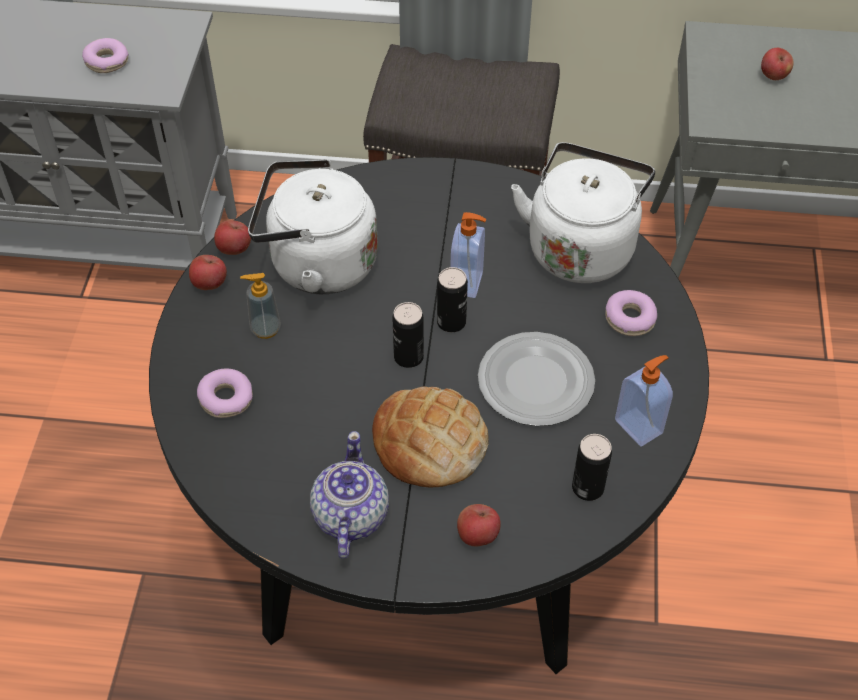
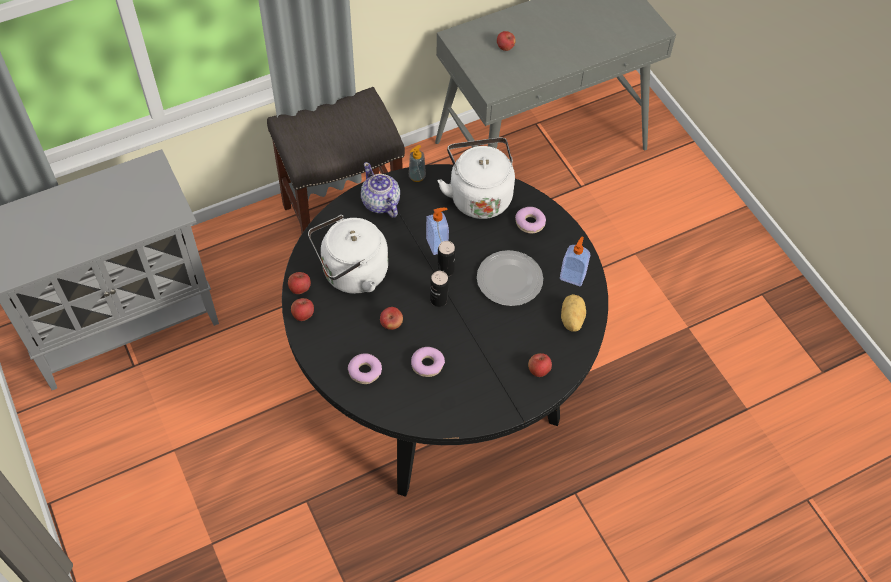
camera: 35 degrees left, 5 degrees up
(107, 62) = (126, 212): donut -> donut (427, 364)
(265, 329) = (354, 324): soap dispenser -> soap dispenser (417, 176)
(315, 355) = (391, 324): none -> apple
(349, 516) = (473, 395): teapot -> teapot (380, 203)
(429, 443) = (483, 338): bread -> none
(587, 488) = (571, 319): can -> potato

